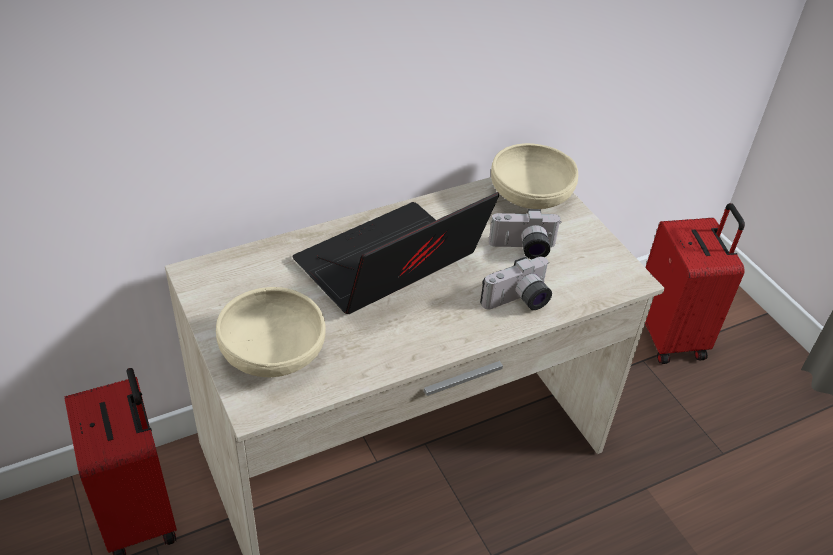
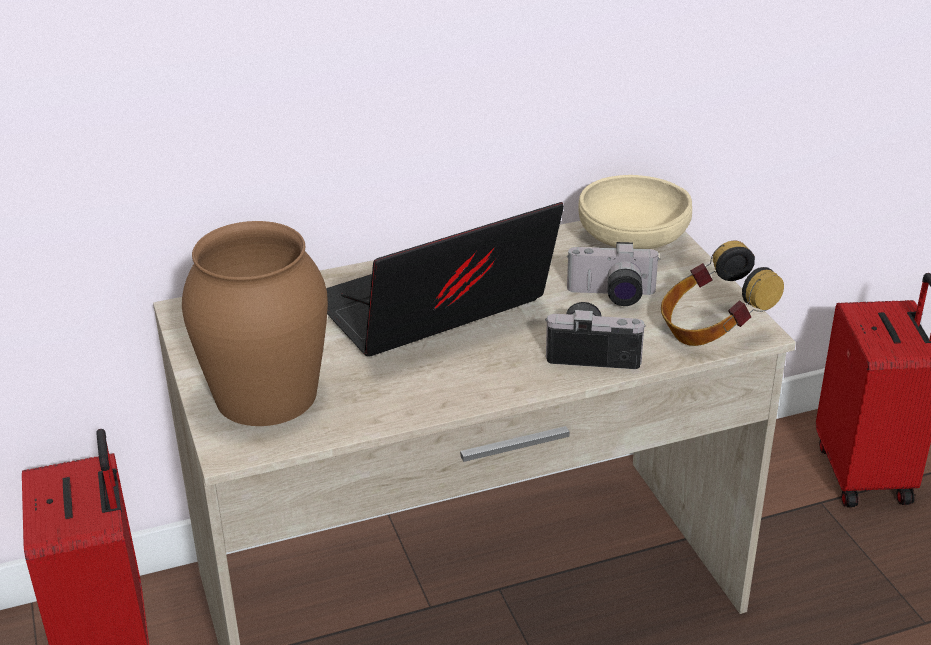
camera: 10 degrees right, 10 degrees down
(272, 353) = (266, 394): beige bowl -> brown vase
(518, 302) = (593, 351): camera -> camera turned 150 degrees counterclockwise
(602, 279) = (711, 330): none -> headphones

